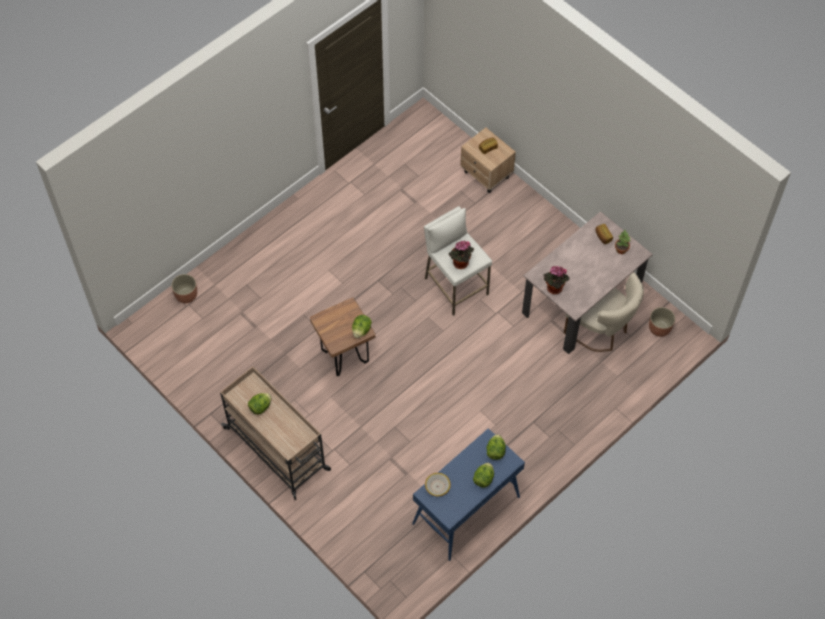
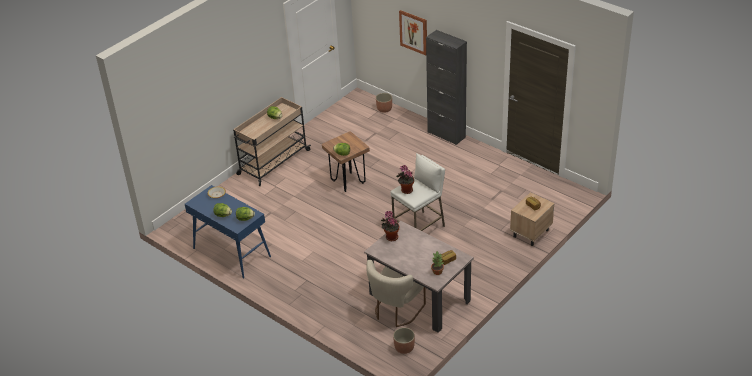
camera: 85 degrees right, 20 degrees down
(190, 179) = (413, 32): none -> picture
(268, 229) = (446, 134): none -> black cabinet

